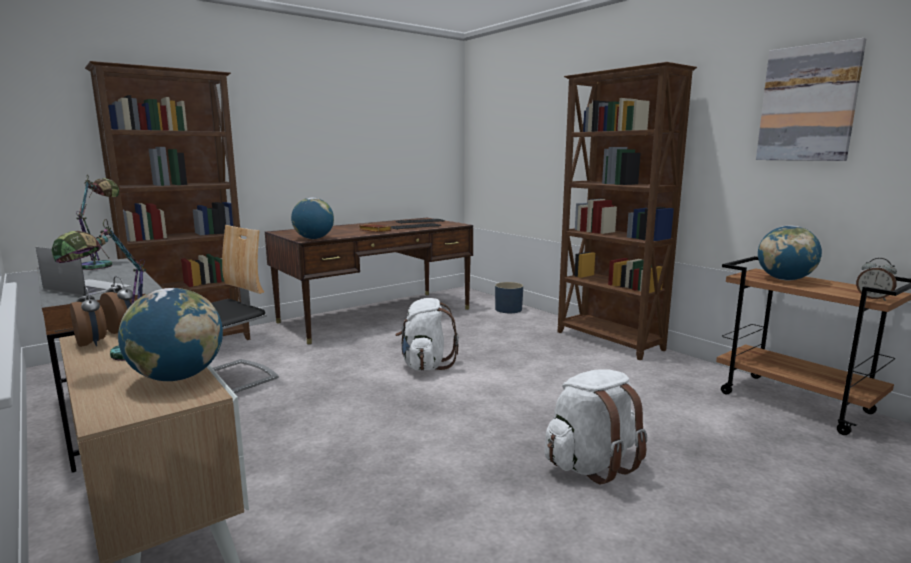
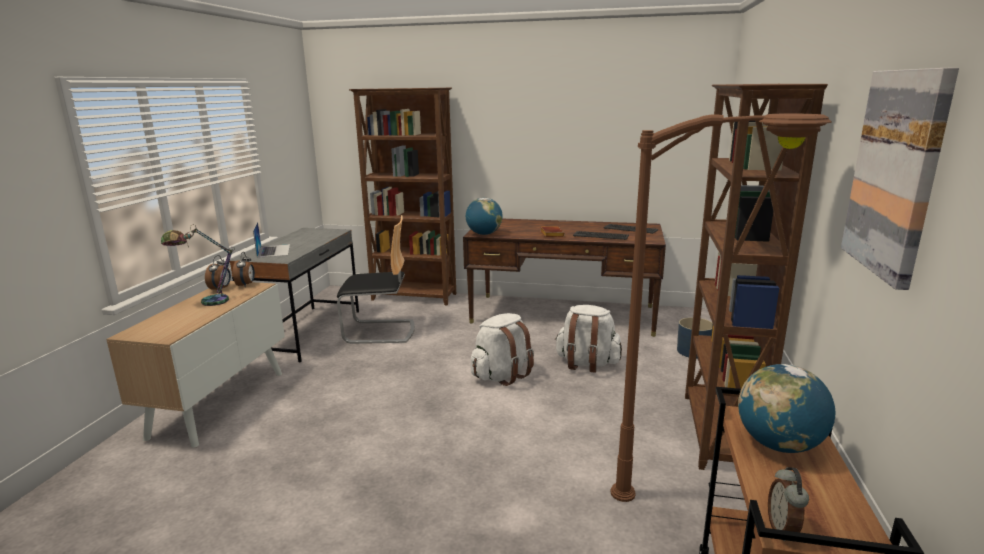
camera: 50 degrees right, 5 degrees up
(103, 265) = (324, 233): table lamp -> none
(177, 377) = (187, 323): globe -> none
(592, 464) = (427, 518): white backpack -> white backpack (586, 364)
(678, 374) = (703, 506): none -> brown floor lamp

